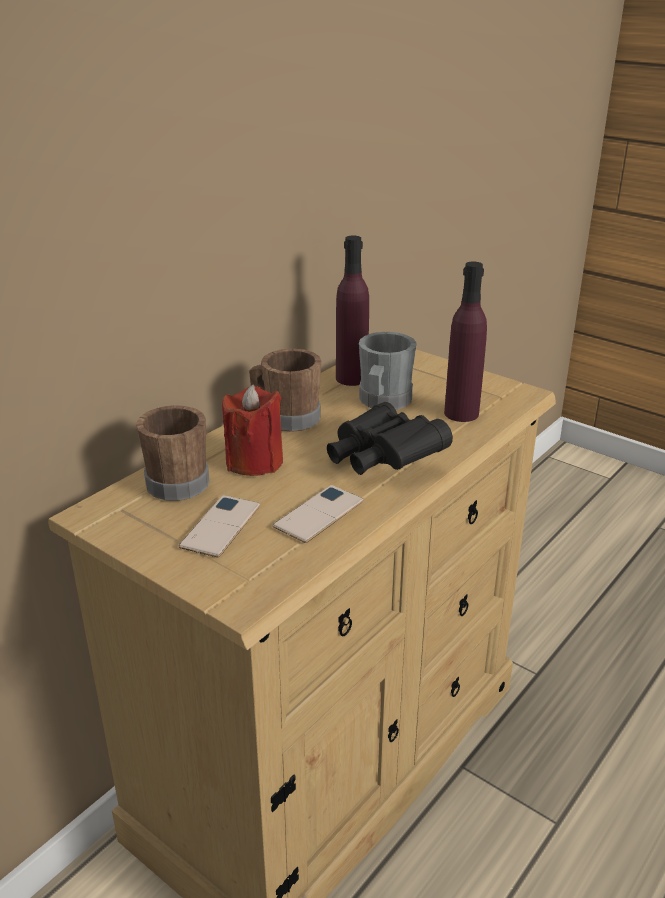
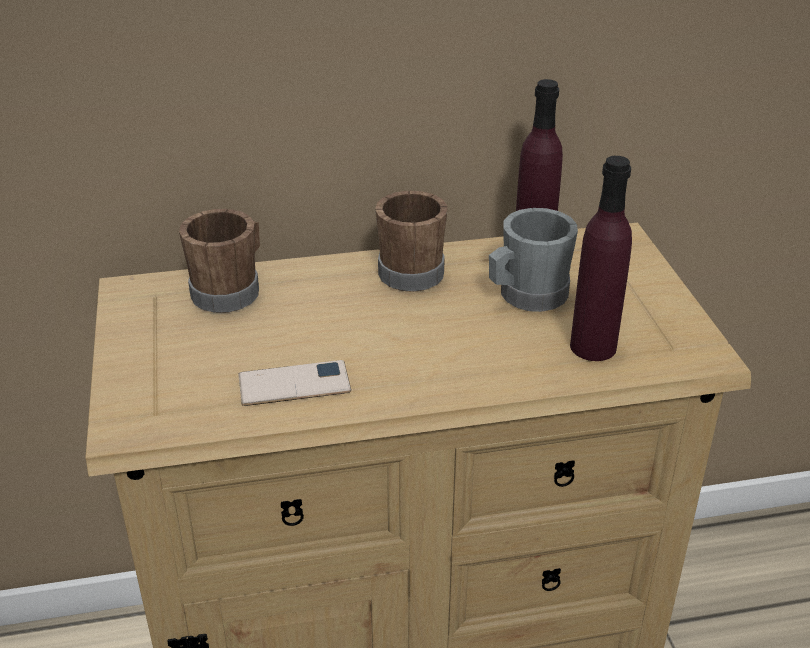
camera: 40 degrees right, 5 degrees up
(221, 526) = (202, 352): phone -> none
(254, 462) = (315, 303): red candle -> none
(382, 460) = (431, 359): black binoculars -> none

